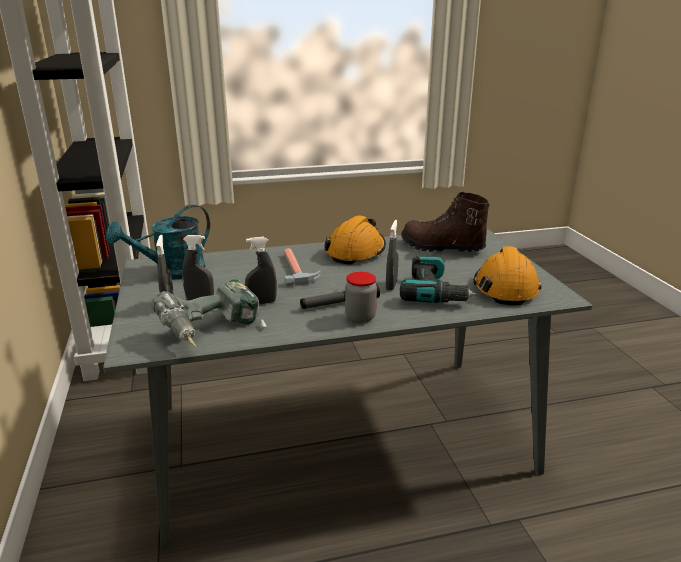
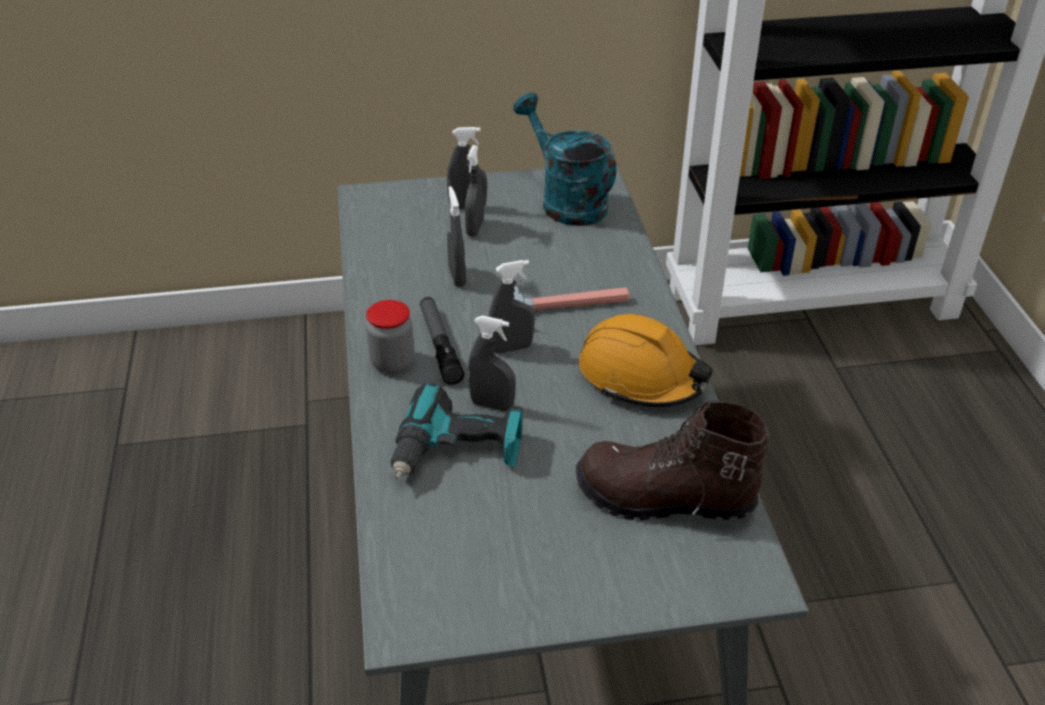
camera: 95 degrees right, 15 degrees up
(213, 332) = (387, 243): power drill -> none
(338, 282) = (511, 348): none -> grey spray bottle
(441, 247) = (664, 499): brown boot -> brown boot turned 105 degrees counterclockwise
(505, 288) = (459, 552): orange hard hat -> none

